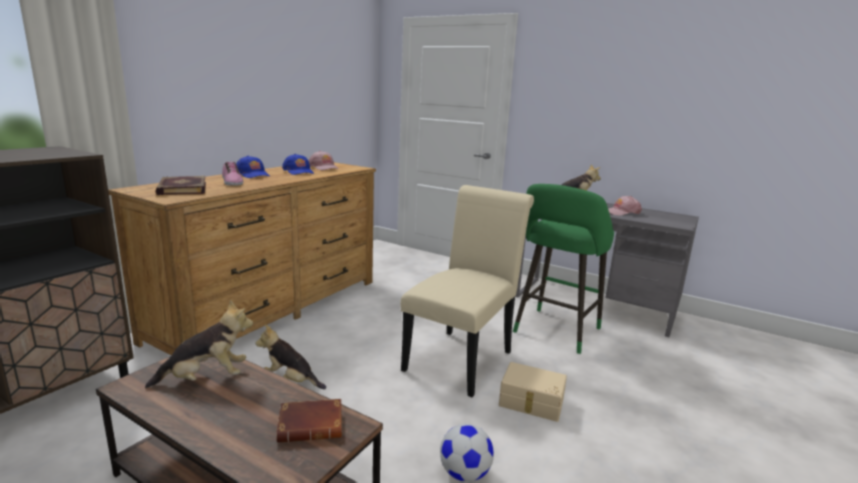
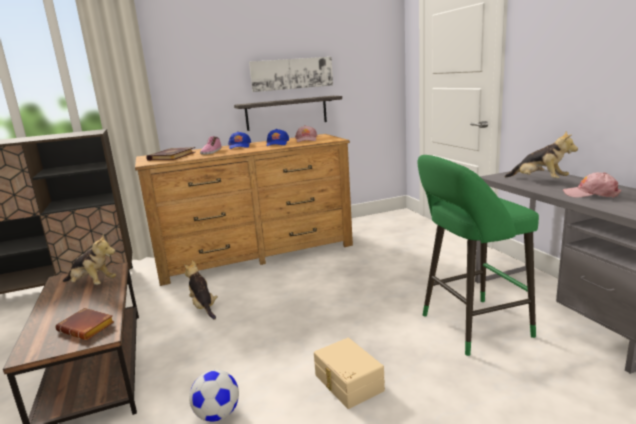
camera: 40 degrees right, 0 degrees up
(278, 134) = (286, 113): none -> shelf
(284, 88) = (292, 74): none -> picture
(462, 357) = (341, 325): beige chair -> none

